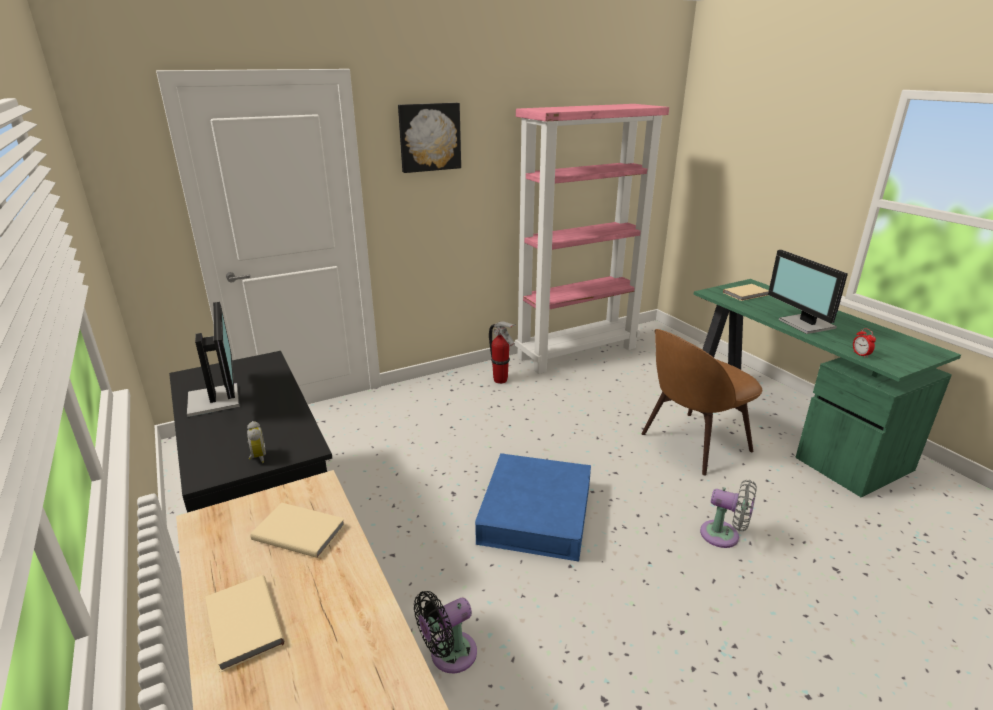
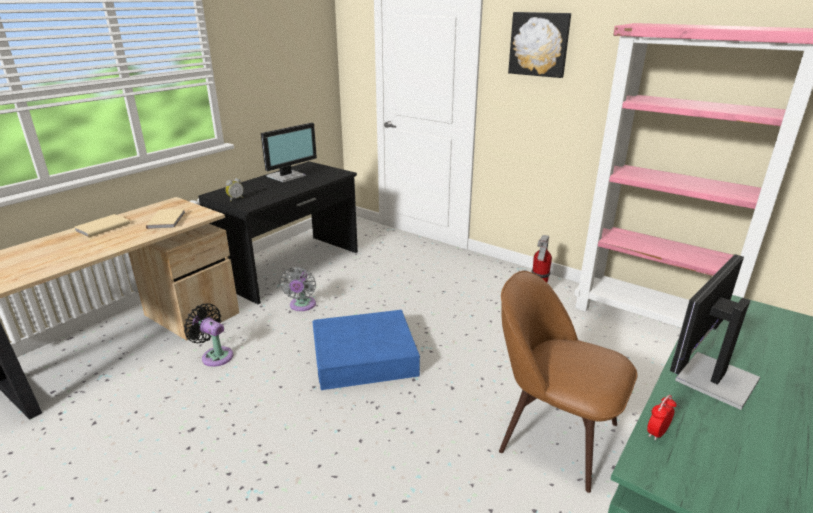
camera: 65 degrees right, 0 degrees up
(724, 536) = (403, 478): grey fan -> grey fan (302, 306)
(747, 294) = (762, 325): beige book -> none

